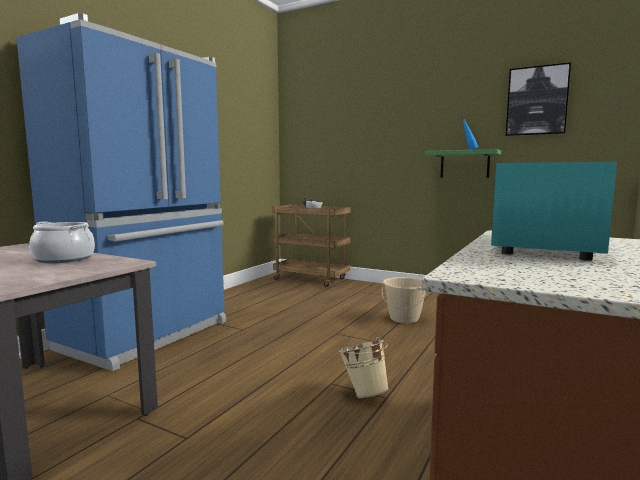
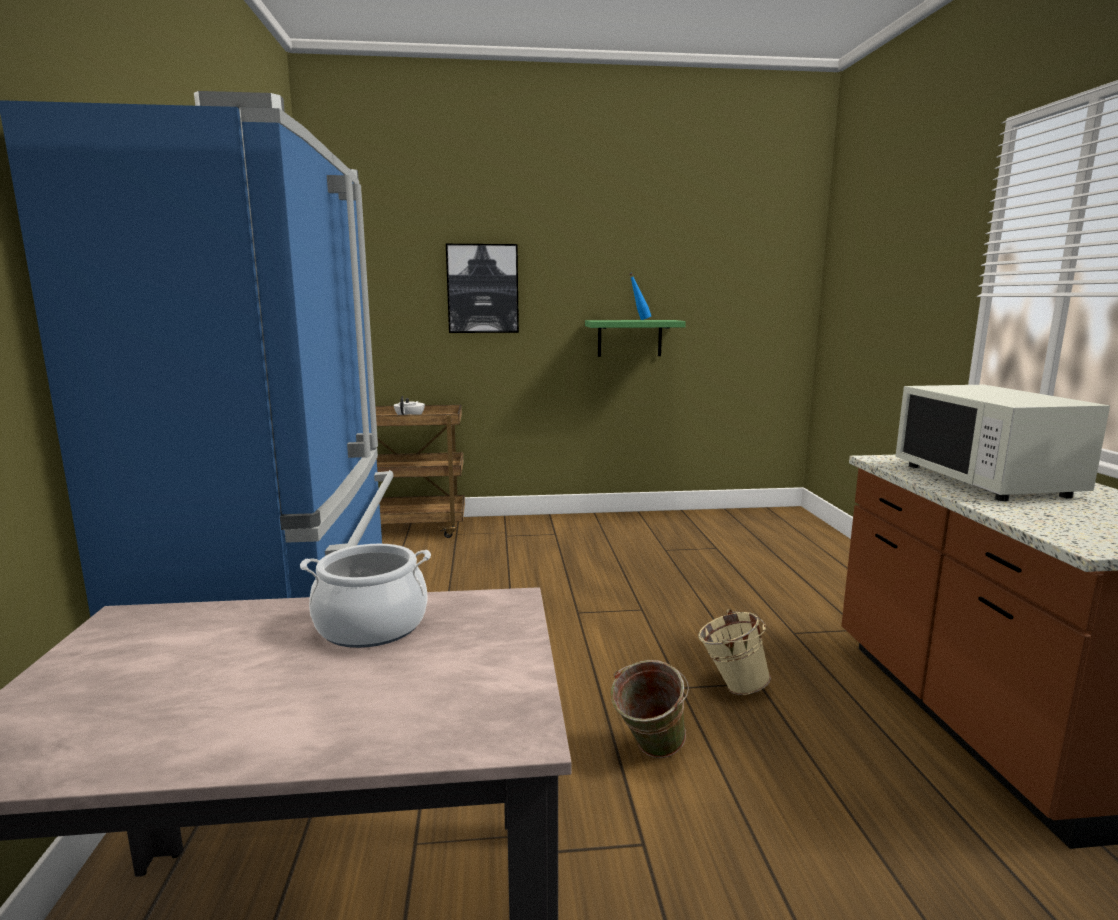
camera: 35 degrees left, 5 degrees up
(258, 404) = (648, 753): none -> green bucket
(404, 318) = (622, 566): beige bucket -> none
(537, 101) = (715, 258): picture -> picture (482, 289)
(546, 246) = (985, 480): turquoise microwave -> white microwave

